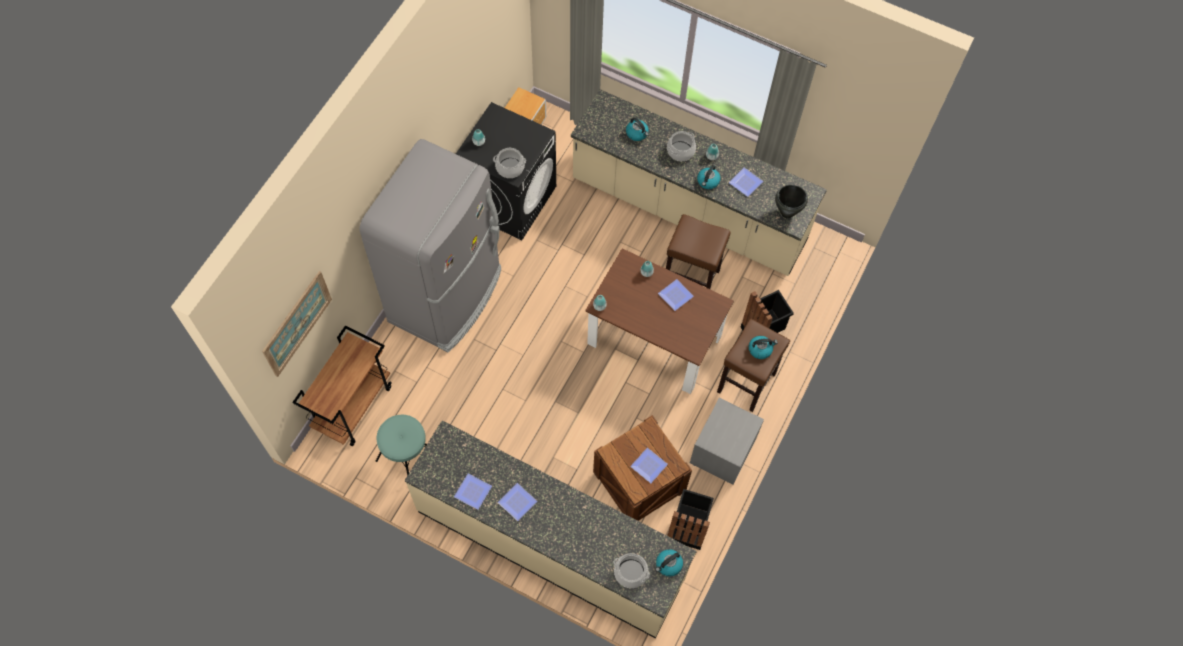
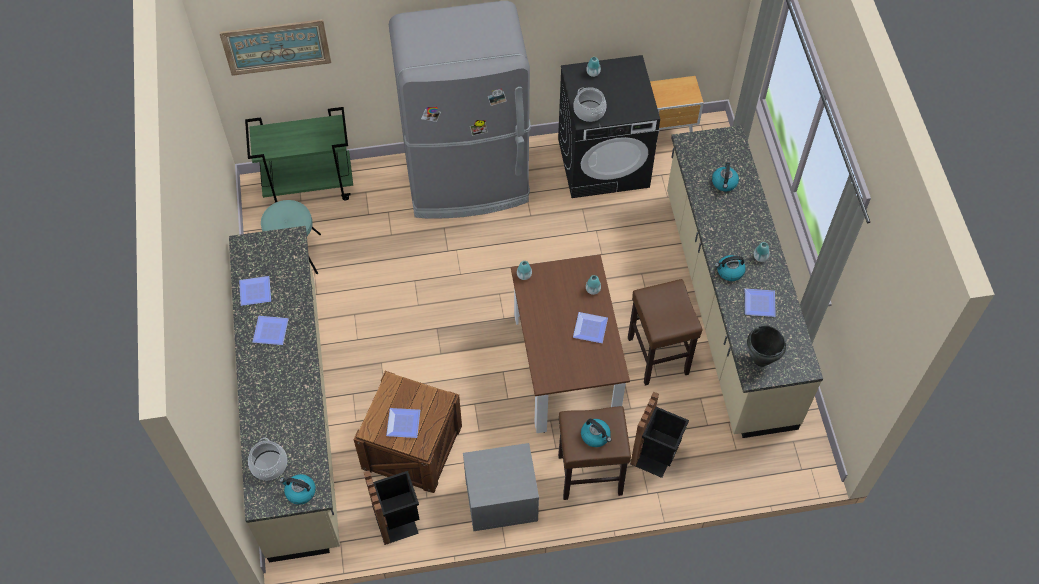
camera: 55 degrees right, 5 degrees down
(353, 406) = (310, 185): brown cart -> green cart
(680, 151) = (740, 229): cooking pot -> none

